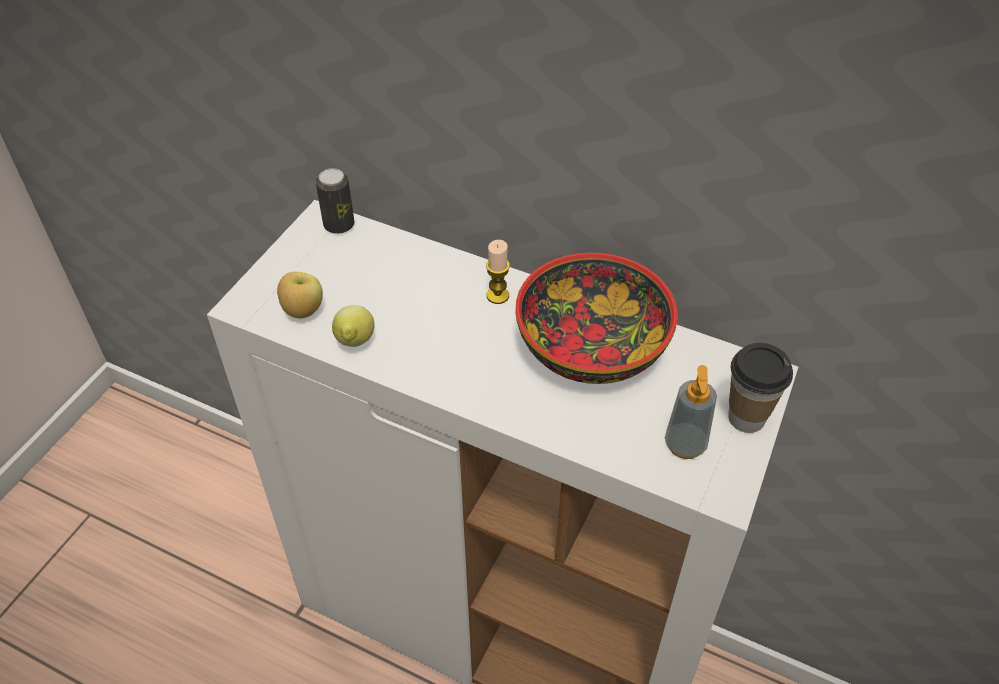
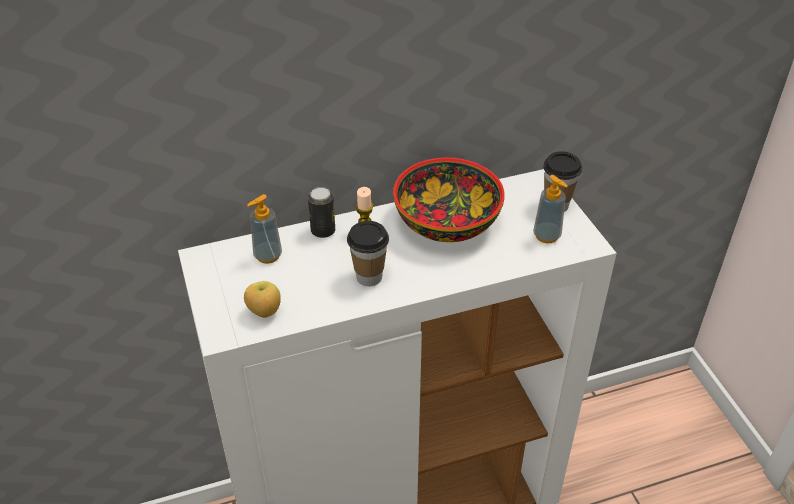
camera: 45 degrees left, 5 degrees down
(339, 224) = (216, 253): can -> can (323, 230)
(355, 343) = (320, 306): lemon -> none
(377, 258) = (267, 255): none -> soap dispenser
(436, 348) = (369, 277): none -> cup

